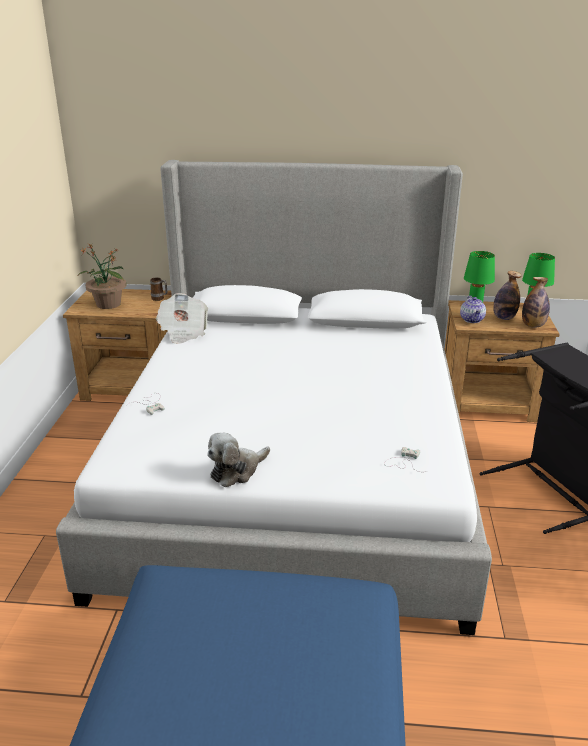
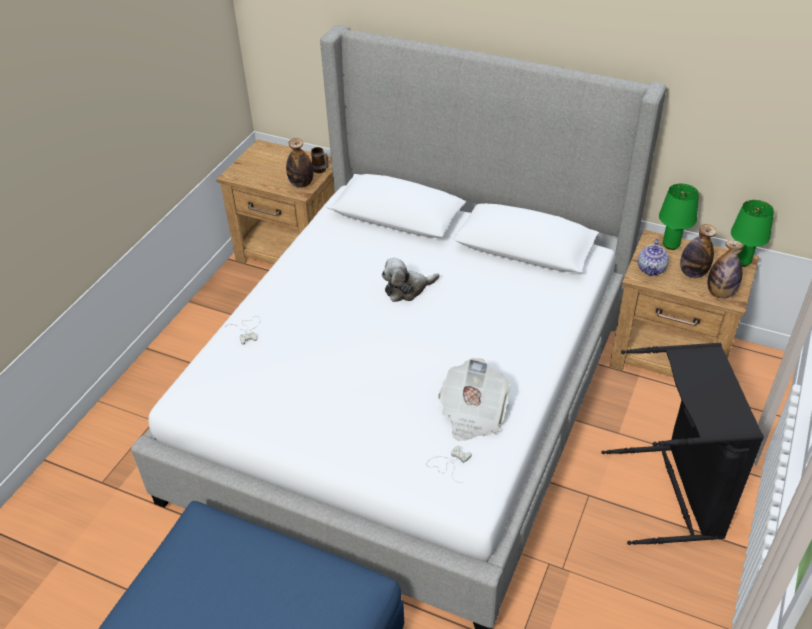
camera: 20 degrees right, 15 degrees up
(108, 304) = (265, 171): potted plant -> none
(146, 308) = (301, 184): none -> bottle
(183, 332) = (322, 229): newspaper -> newspaper (472, 414)
(237, 471) = (288, 435): plush toy -> plush toy (407, 289)

